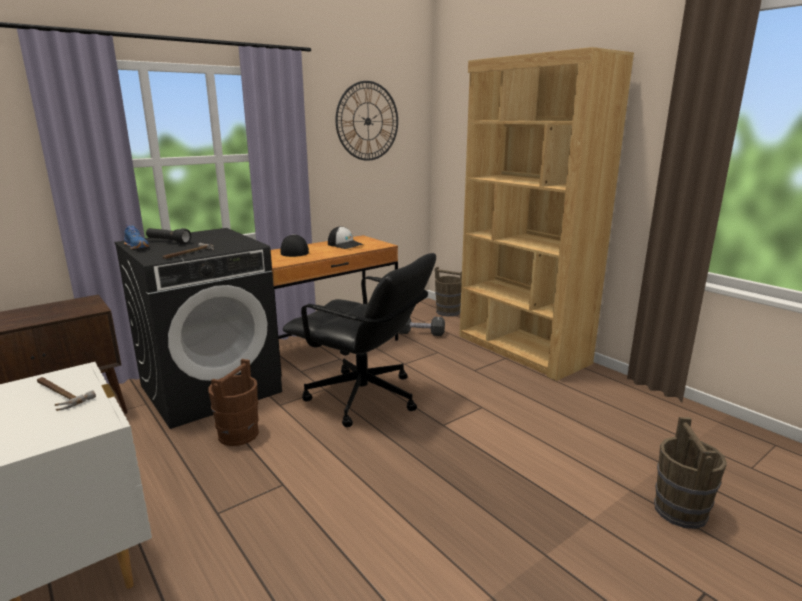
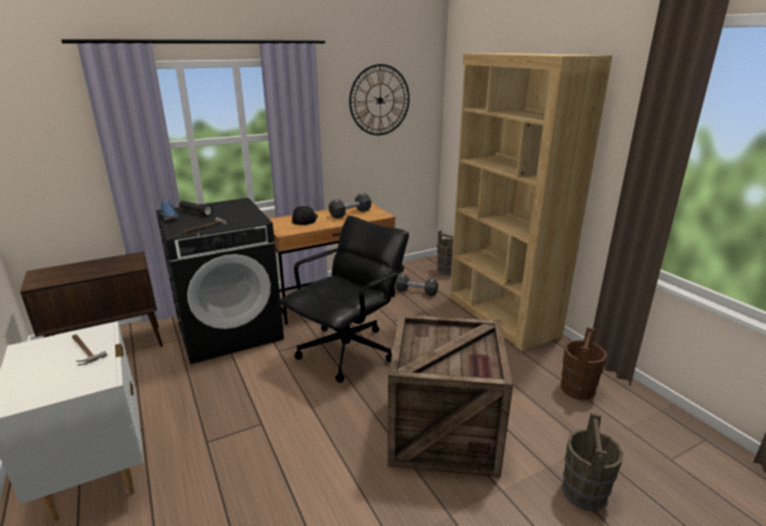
camera: 10 degrees right, 5 degrees up
(238, 434) = (239, 375): brown bucket -> brown bucket (577, 389)
(345, 245) = (350, 213): cap -> black dumbbell
(363, 398) = (348, 351): black office chair -> black office chair turned 90 degrees counterclockwise
(506, 469) = (445, 432): none -> crate

